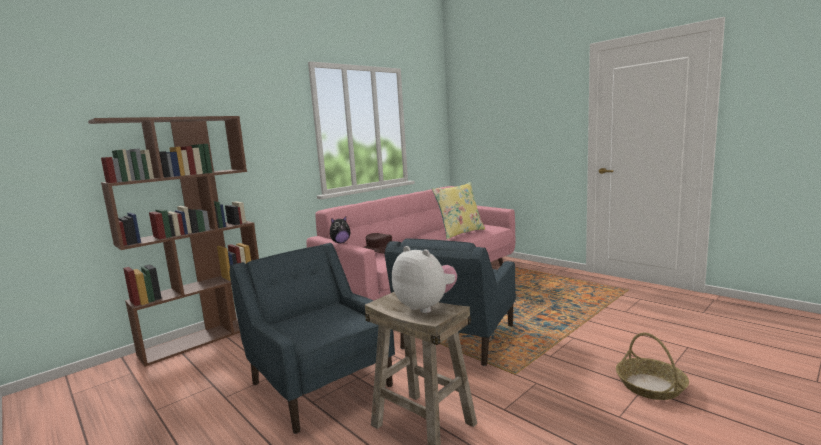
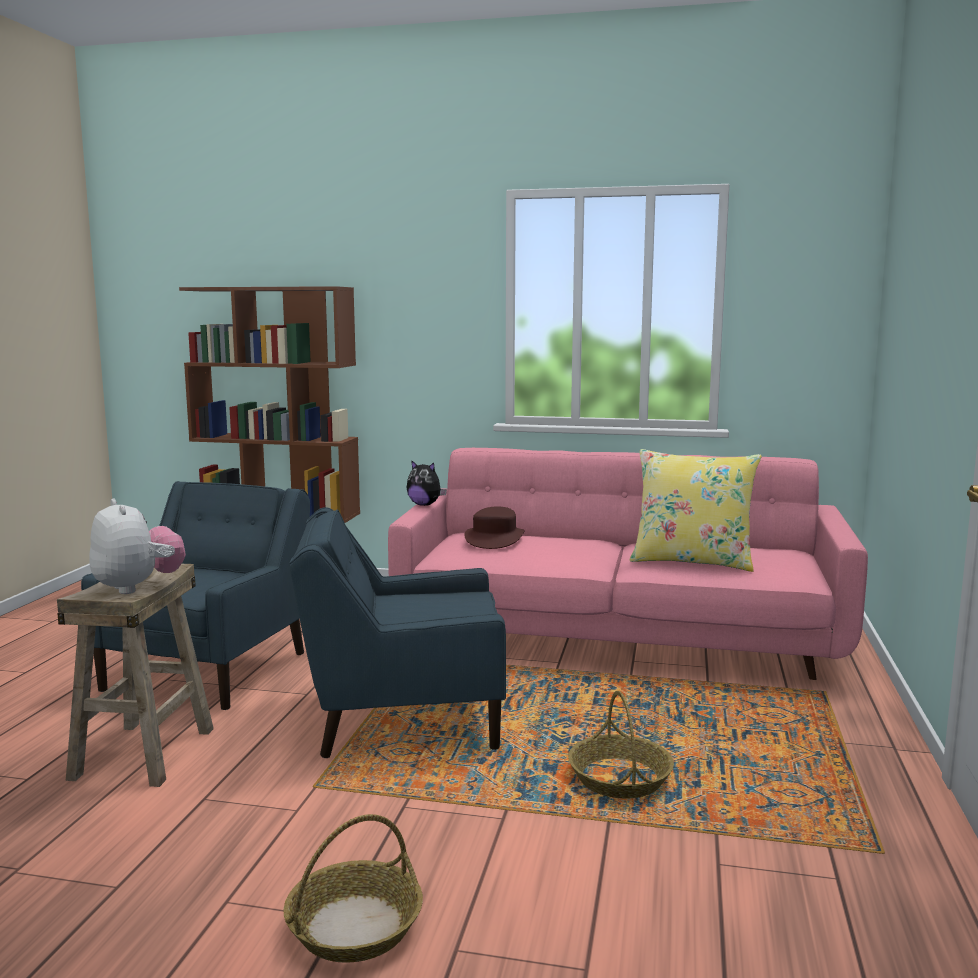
camera: 55 degrees right, 0 degrees up
(426, 306) = (138, 587): plush toy -> plush toy turned 45 degrees counterclockwise
(555, 310) = (620, 779): none -> basket

